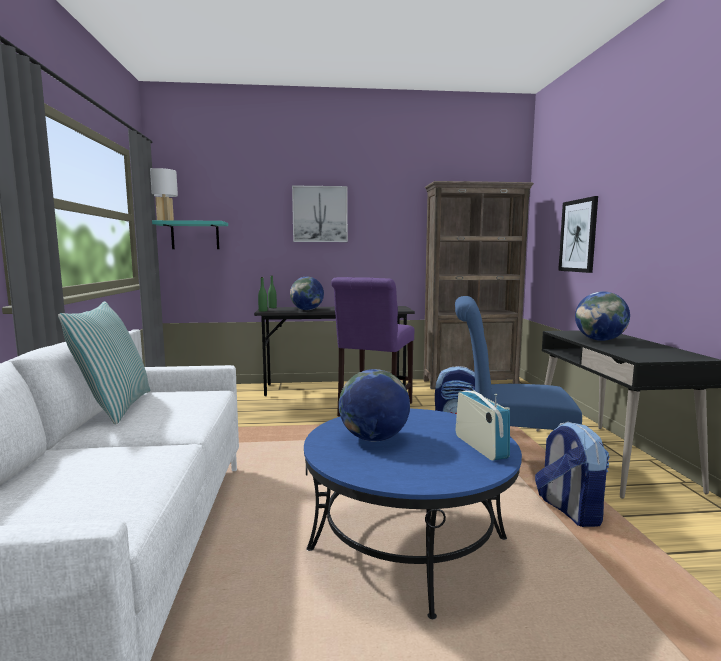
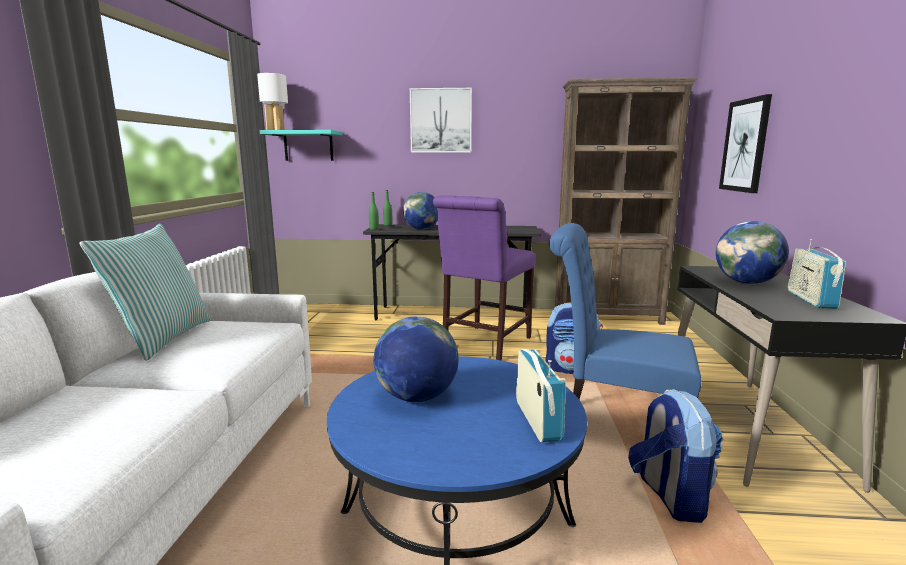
camera: 10 degrees right, 5 degrees up
(652, 349) = (810, 300): none -> radio

